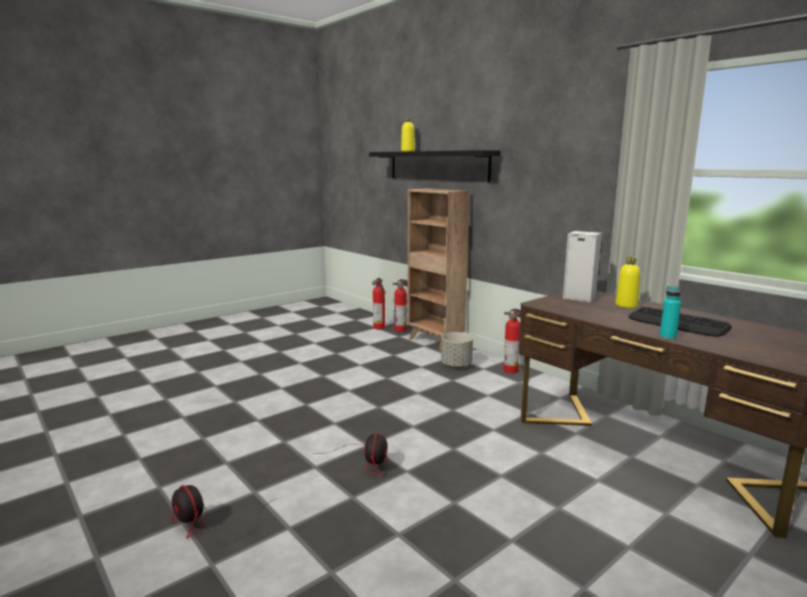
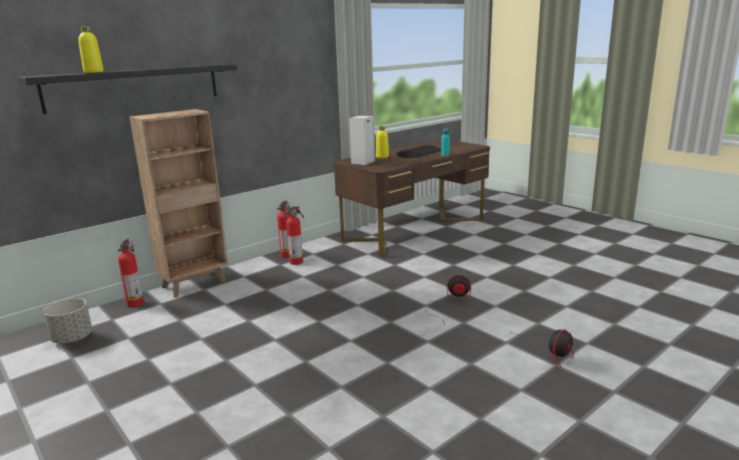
camera: 90 degrees left, 5 degrees up
(379, 327) = (114, 317): fire extinguisher -> fire extinguisher (297, 262)
(456, 365) = (268, 274): grey planter -> grey planter (72, 338)

